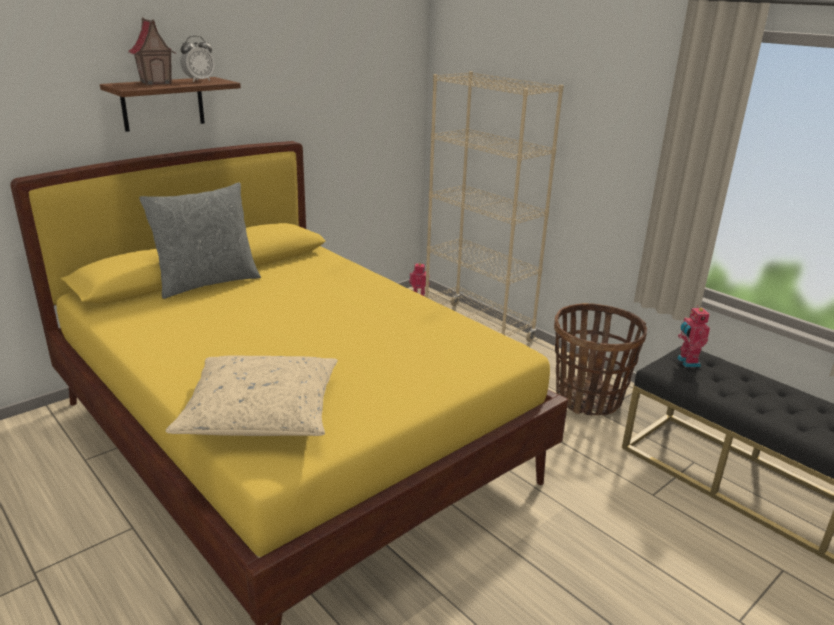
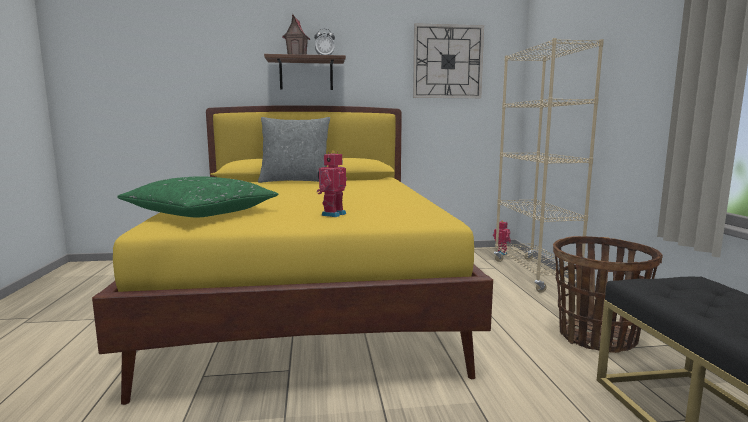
camera: 35 degrees right, 15 degrees down
(261, 412) = (201, 212): beige pillow -> green pillow
(347, 68) = (447, 62): none -> wall clock
(687, 362) = (680, 284): toy robot -> toy robot (332, 214)

